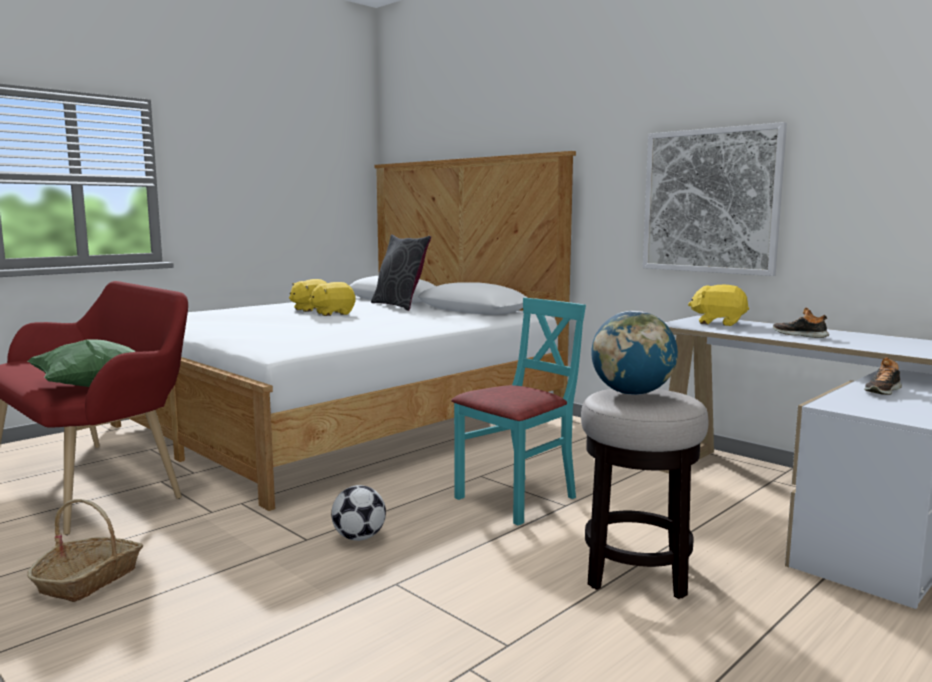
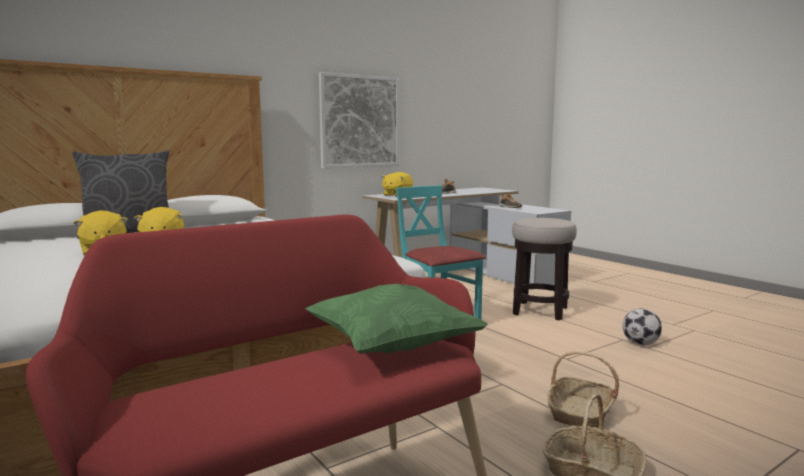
camera: 80 degrees left, 0 degrees up
(216, 582) = (580, 413): none -> basket
(359, 537) = (499, 367): football -> football (640, 343)
(632, 393) = (540, 219): globe -> none

